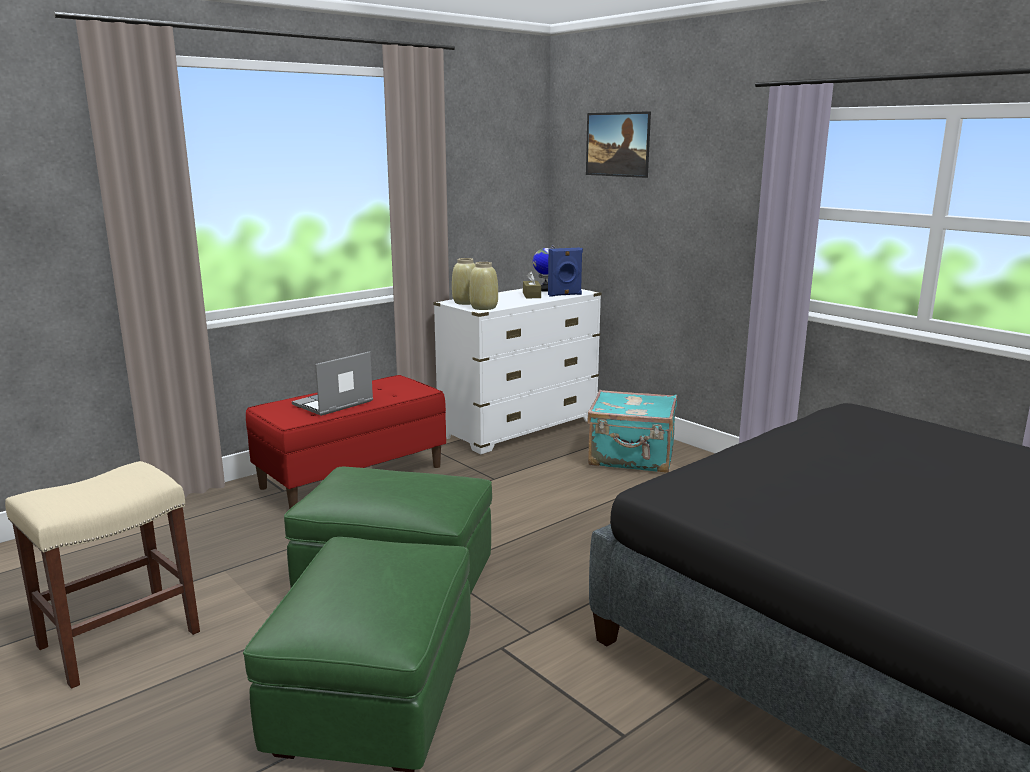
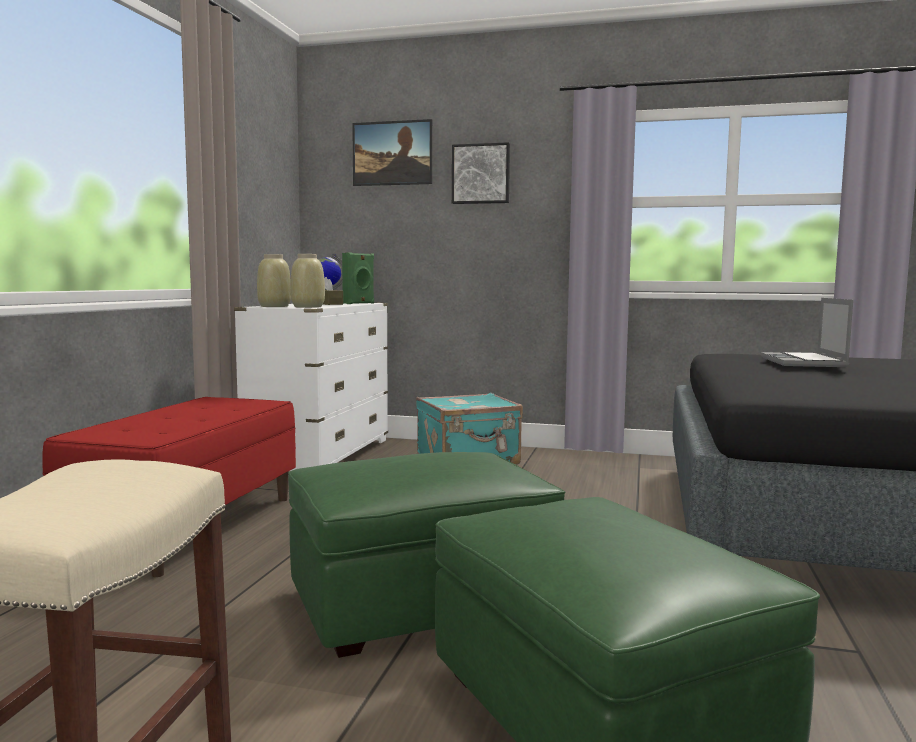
camera: 35 degrees left, 10 degrees down
(333, 404) = (175, 421): laptop -> laptop (804, 362)
(565, 295) = (359, 303): blue speaker -> green speaker
(689, 170) = (481, 174): none -> picture

